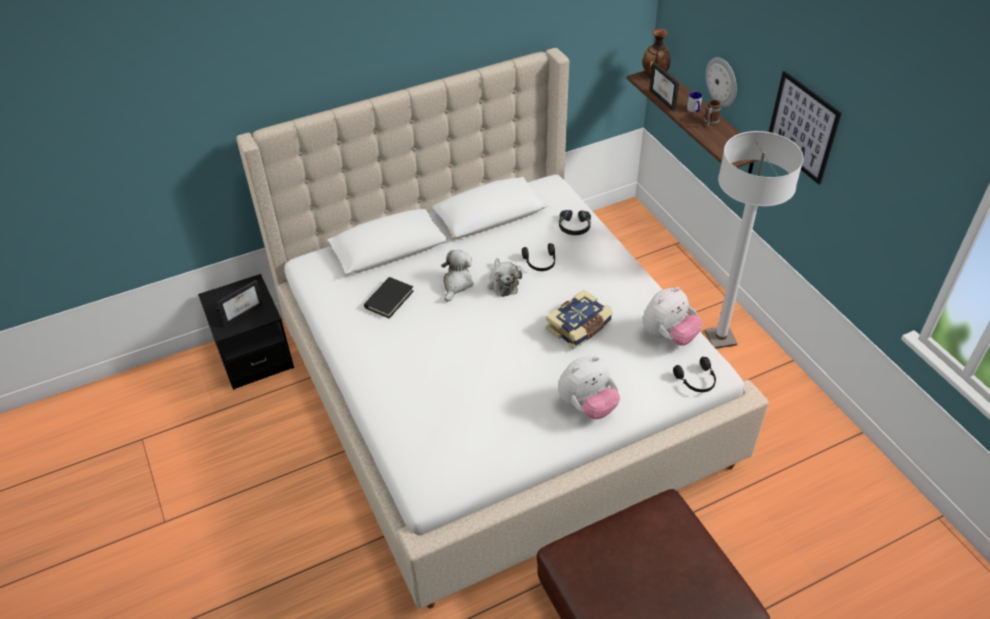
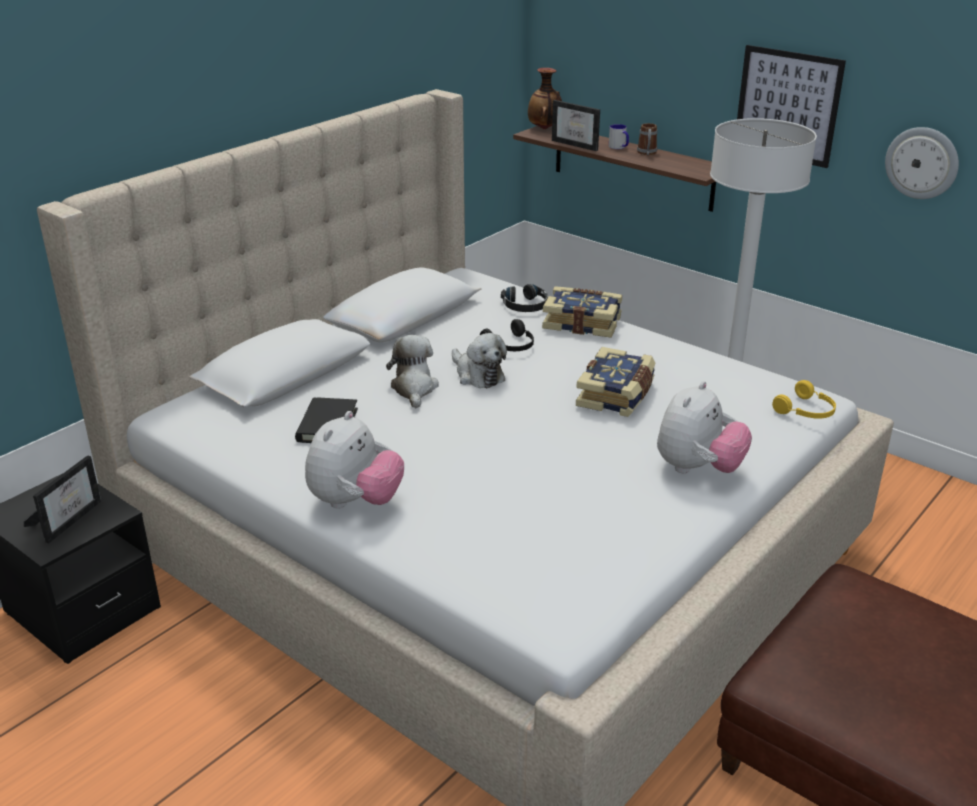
camera: 25 degrees left, 15 degrees down
(602, 254) = (582, 323): none -> book
(668, 336) = (732, 378): plush toy -> plush toy (355, 502)
(697, 381) = (806, 411): black headphones -> yellow headphones
(722, 81) = (649, 101): wall clock -> wall clock (922, 162)

